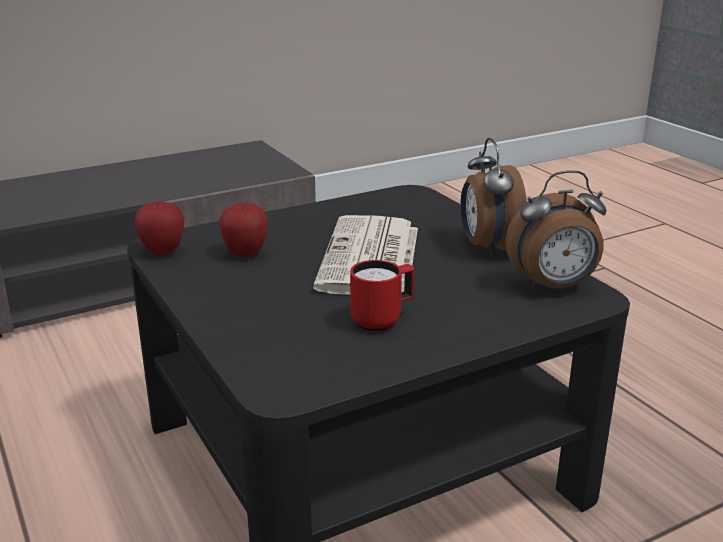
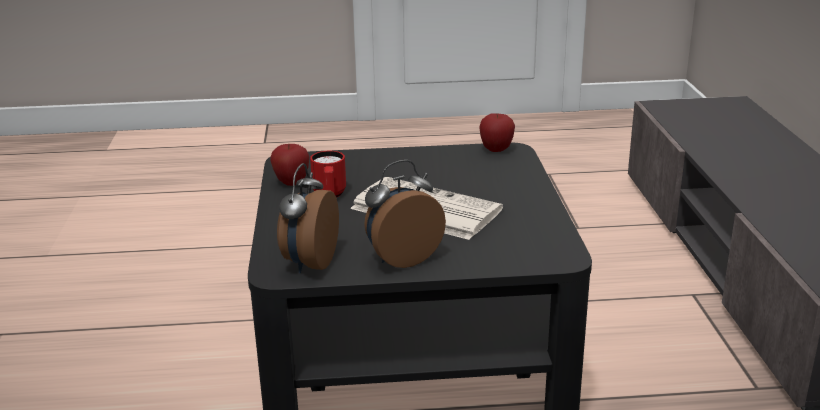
camera: 115 degrees right, 0 degrees up
(245, 253) = (471, 172): apple -> apple (291, 182)
(487, 248) = (402, 258): alarm clock -> alarm clock turned 45 degrees counterclockwise

